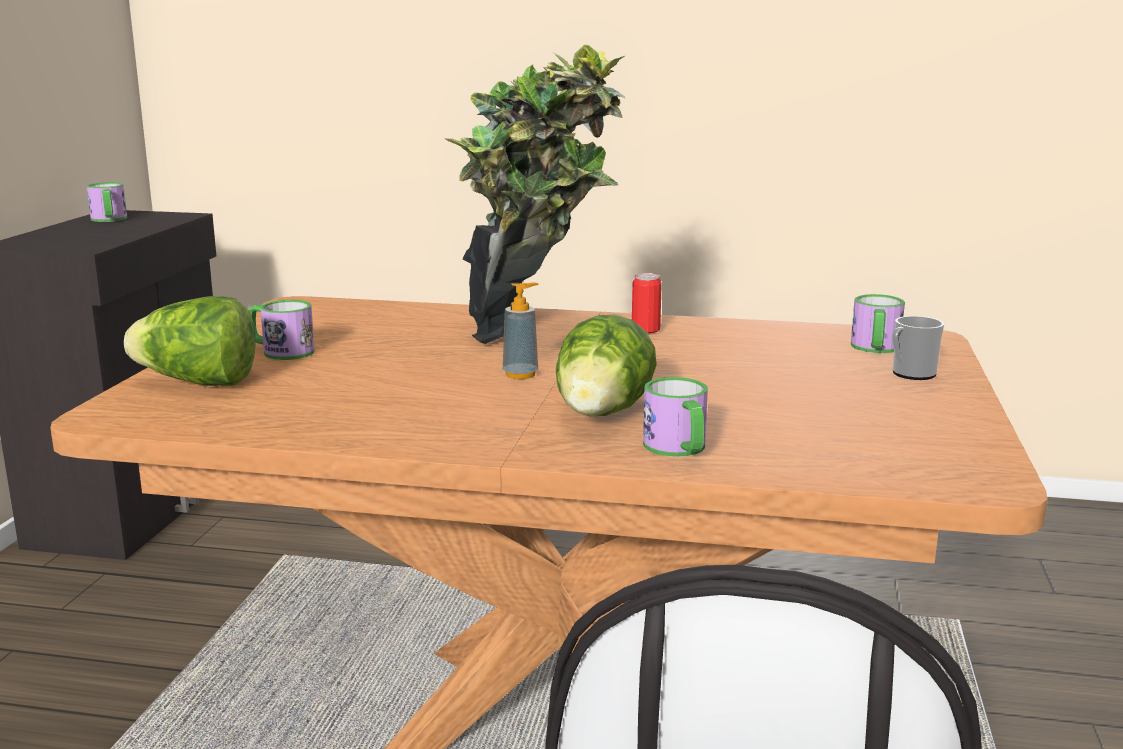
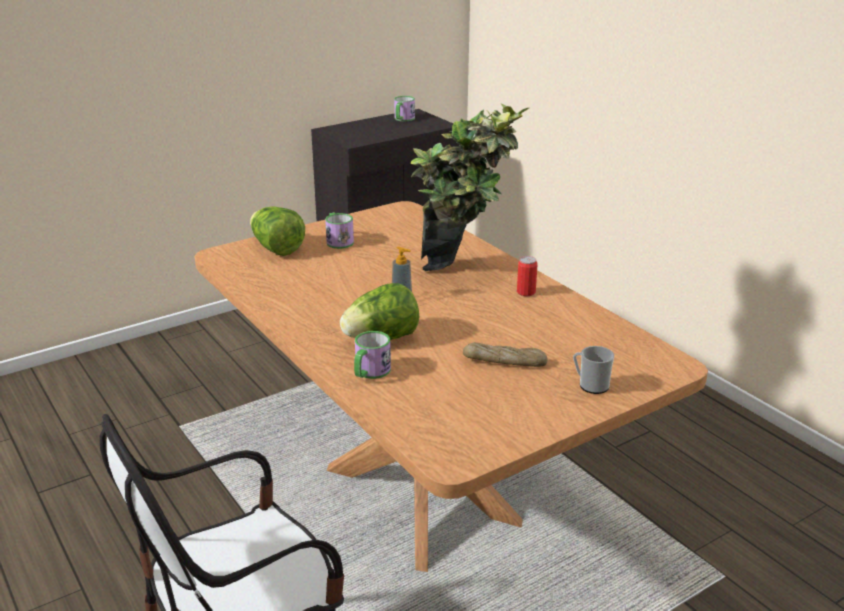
camera: 45 degrees right, 10 degrees up
(786, 386) = (504, 361): none -> bread
(875, 348) = (619, 360): mug -> none

